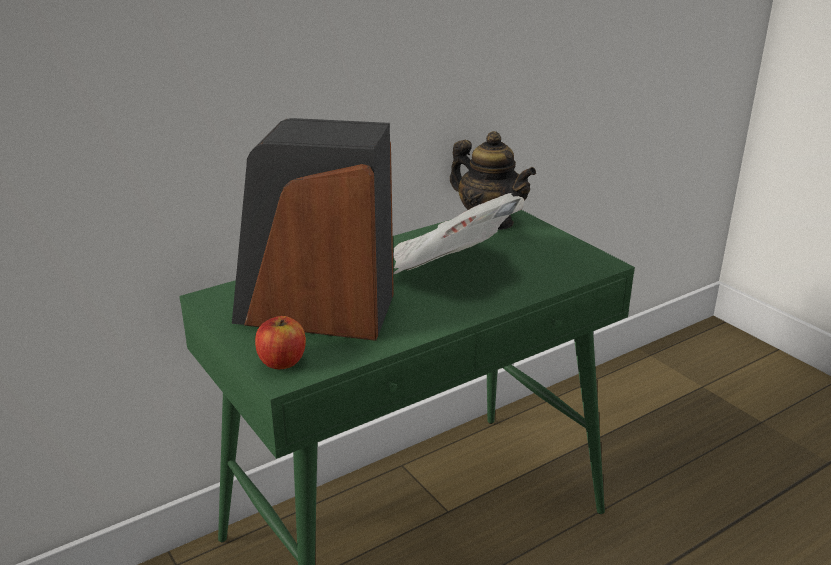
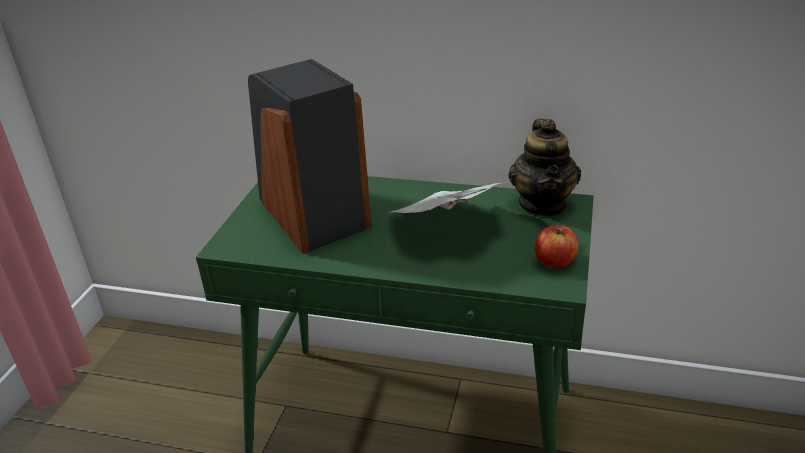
camera: 50 degrees right, 5 degrees up
(282, 361) = (238, 237): apple -> apple (554, 261)

